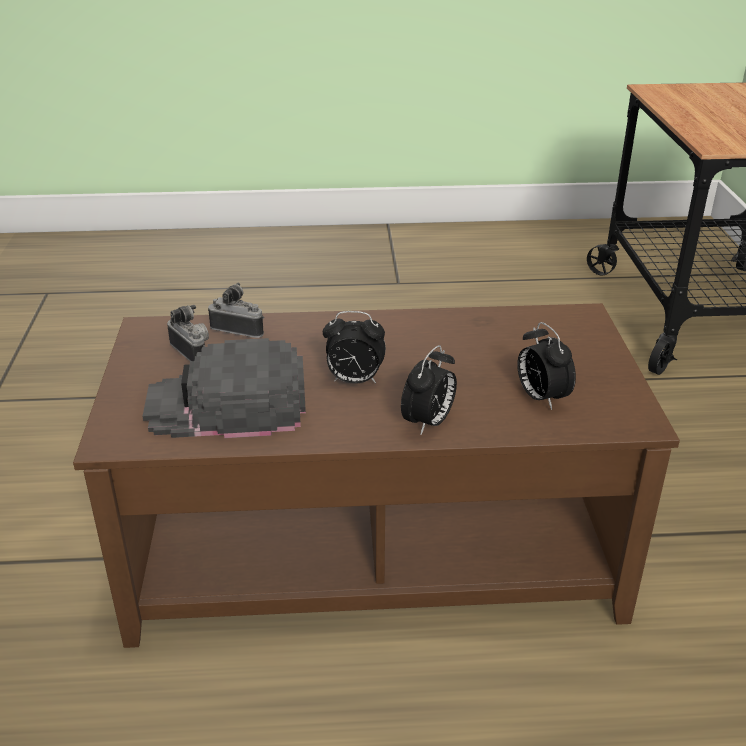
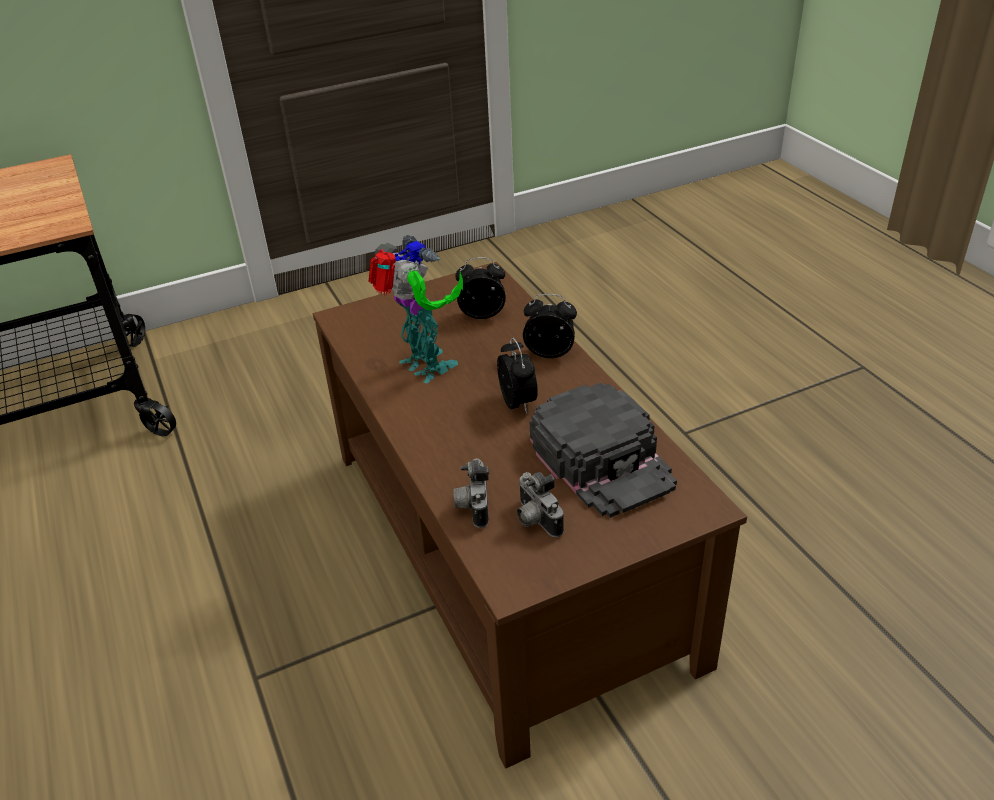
camera: 110 degrees left, 5 degrees up
(194, 351) = (535, 520): camera -> camera turned 60 degrees counterclockwise
(455, 343) = (425, 368): none -> toy robot
(540, 398) = (483, 314): alarm clock -> alarm clock turned 135 degrees counterclockwise

